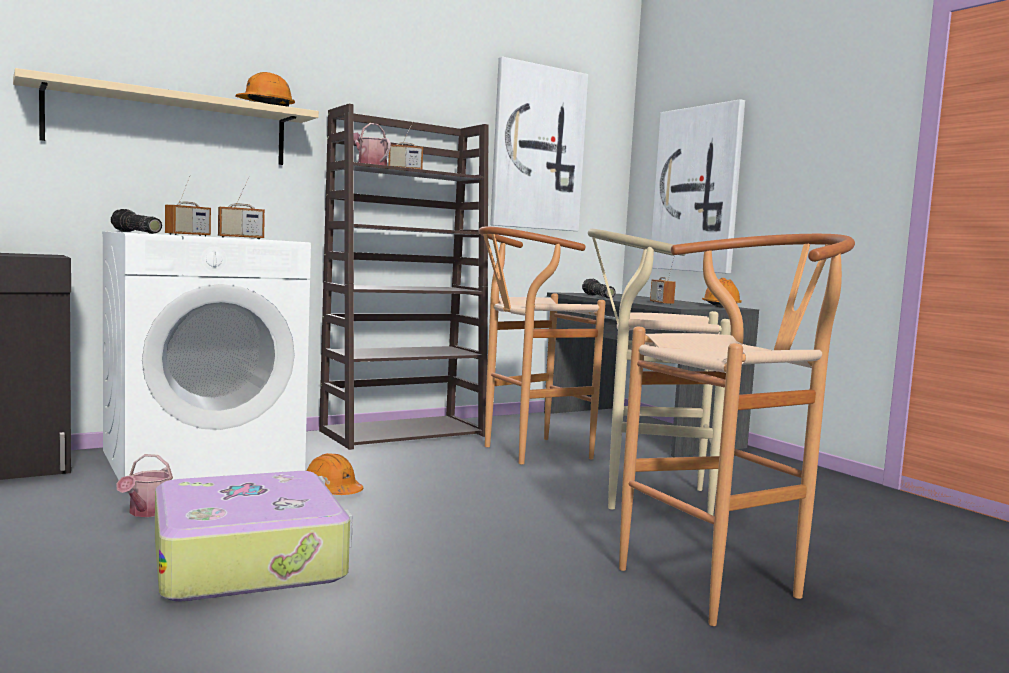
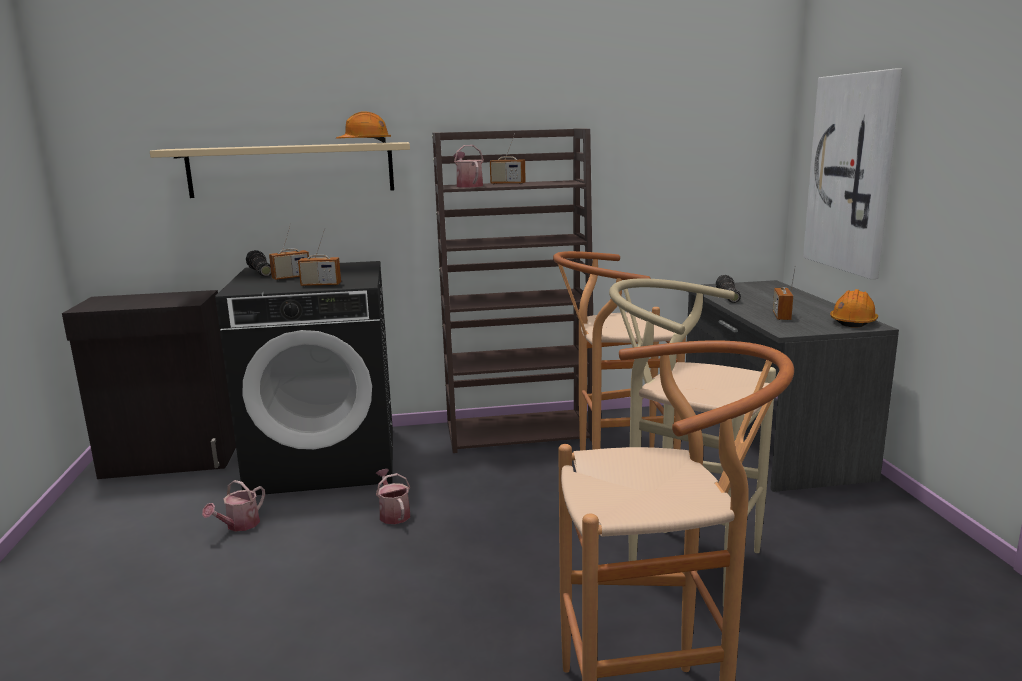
camera: 25 degrees right, 10 degrees up
(202, 461) = (326, 460): white washing machine -> black washing machine
(250, 559) = (266, 598): suitcase -> none
(331, 492) = (393, 514): orange hard hat -> watering can
(537, 148) = (669, 134): picture -> none

